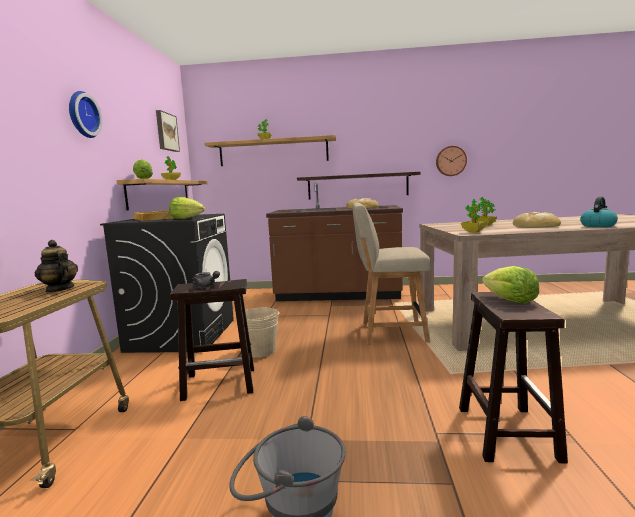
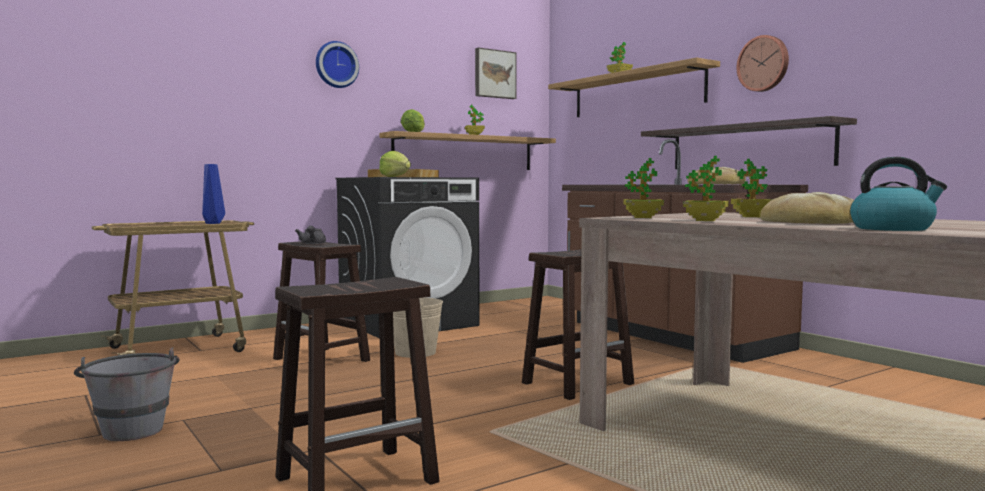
camera: 50 degrees right, 5 degrees down
(59, 289) = (213, 223): teapot -> blue vase
(389, 332) = (578, 383): beige chair -> brown stool
(450, 161) = (933, 91): wall clock -> wall clock (763, 63)
(510, 300) = (369, 284): lettuce -> none
(513, 230) = (705, 220): none -> potted plant

